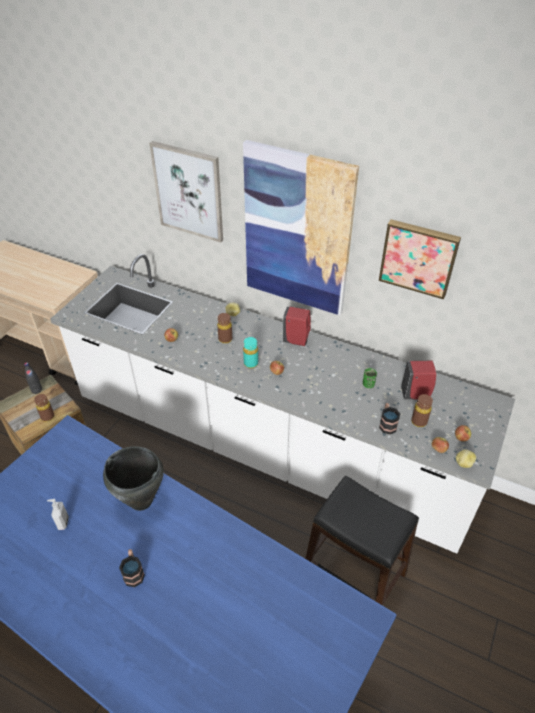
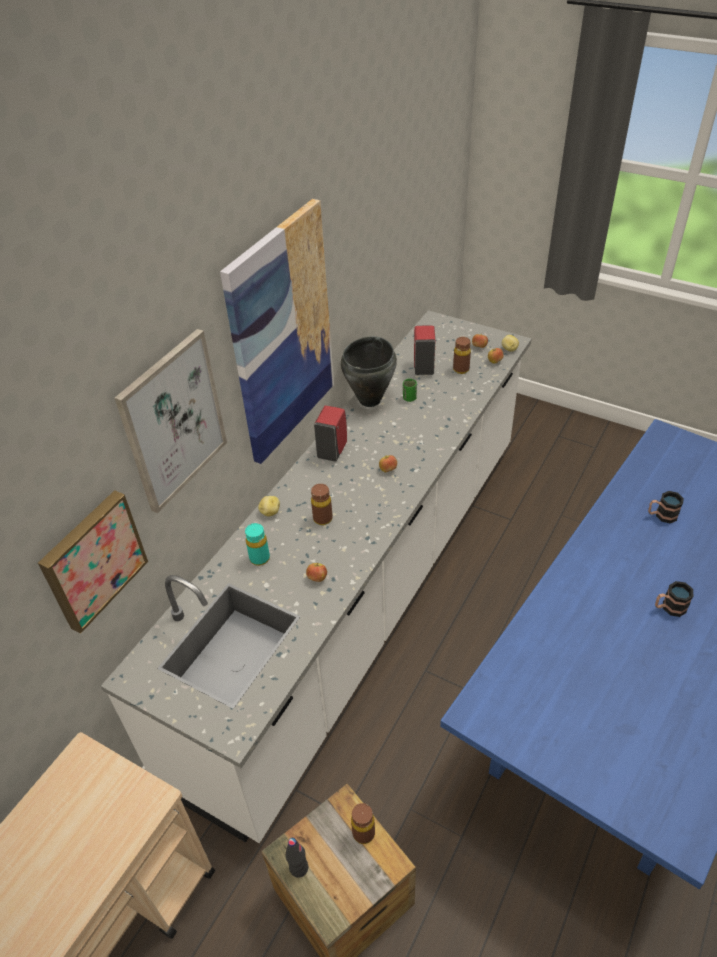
camera: 85 degrees left, 0 degrees up
(62, 522) = (623, 691): soap dispenser -> none
(141, 501) = (577, 610): black cooking pot -> black cooking pot (370, 400)
(251, 364) = (372, 493): turquoise bottle -> turquoise bottle (259, 558)
(353, 574) = (529, 526): black stool -> none
(387, 423) = (465, 390): mug -> mug (661, 515)
(418, 257) = (360, 251): picture -> picture (92, 559)

